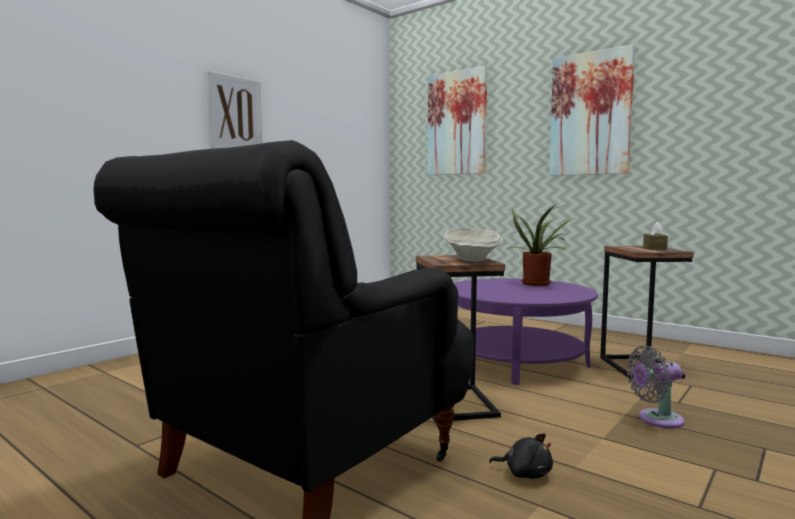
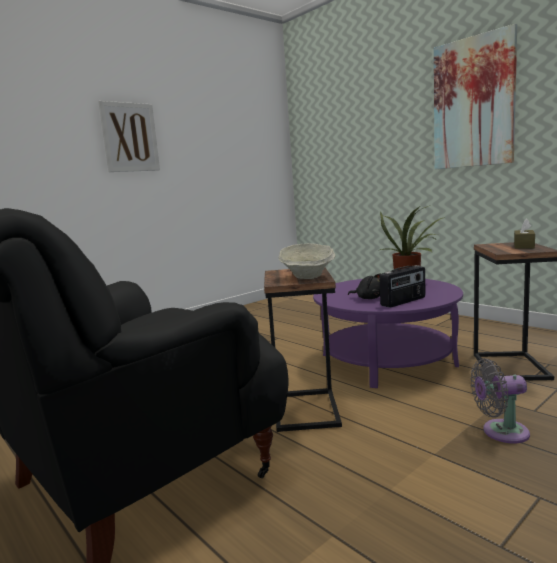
camera: 10 degrees right, 5 degrees up
(457, 123) = (347, 122): picture -> none
(525, 473) = (336, 495): black plush toy -> black plush toy (368, 298)
(545, 296) = (404, 301): none -> radio

